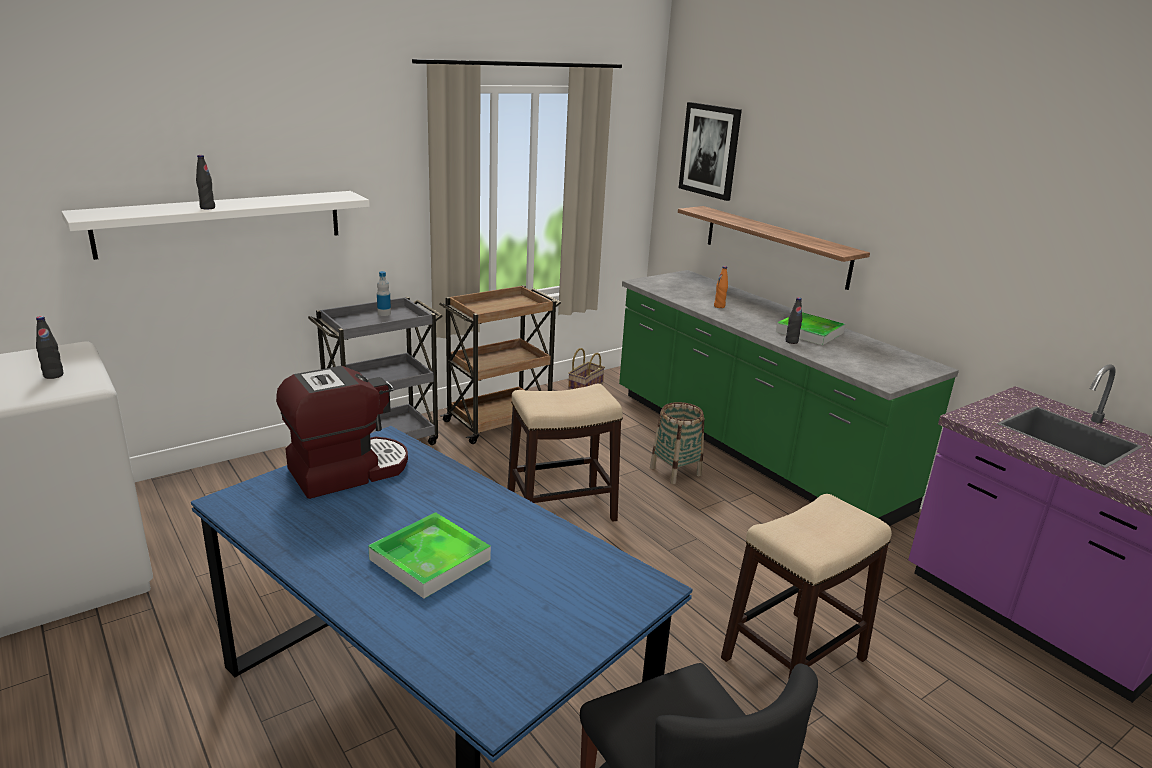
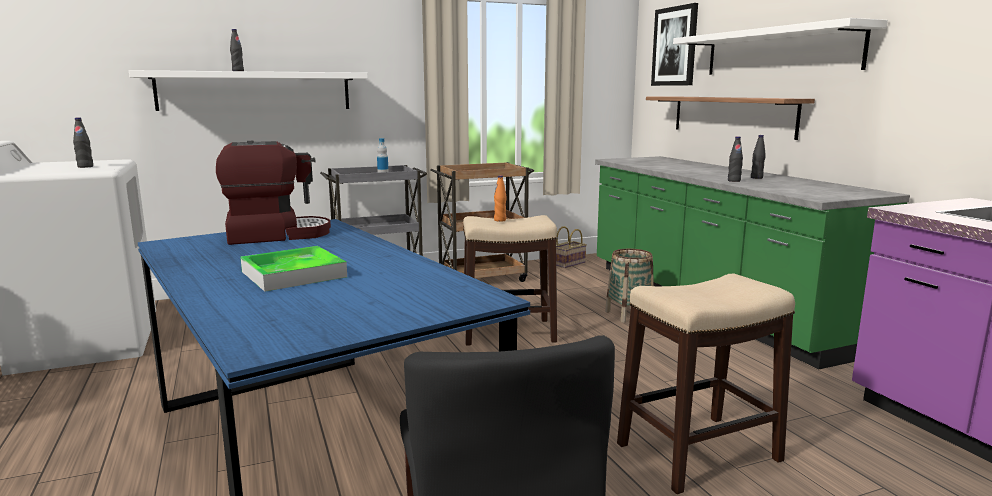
camera: 15 degrees right, 10 degrees down
(719, 306) = (675, 168): orange bottle -> orange bottle (500, 220)
(809, 332) = (756, 178): tray -> black bottle
(834, 192) = (779, 51): none -> white shelf

